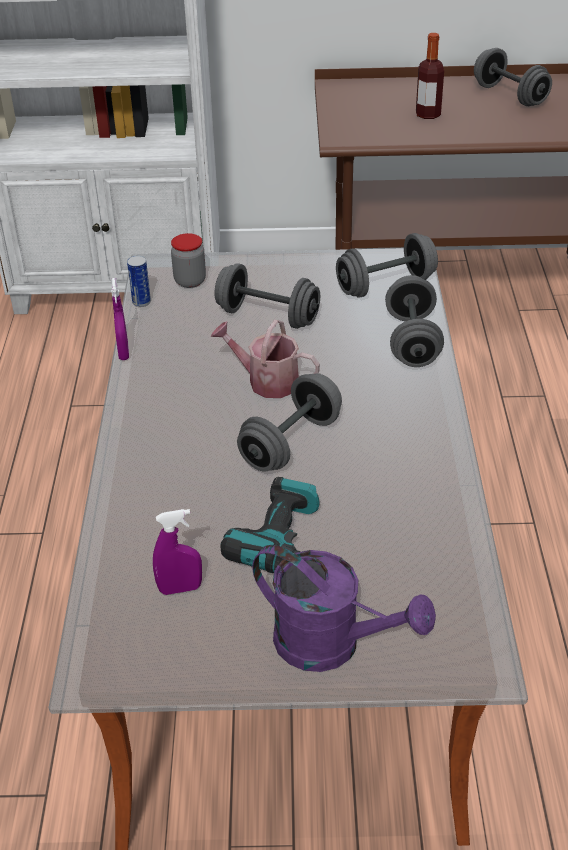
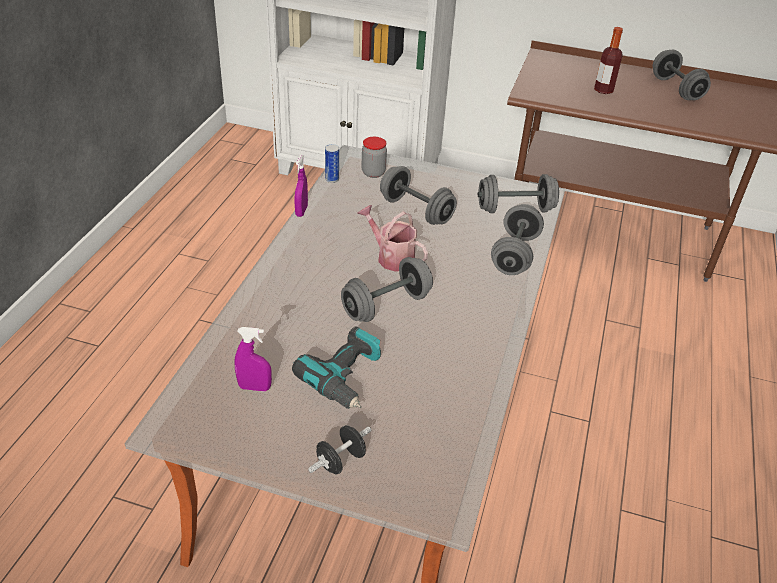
camera: 15 degrees right, 0 degrees up
(332, 645) = (340, 461): purple watering can -> black dumbbell

